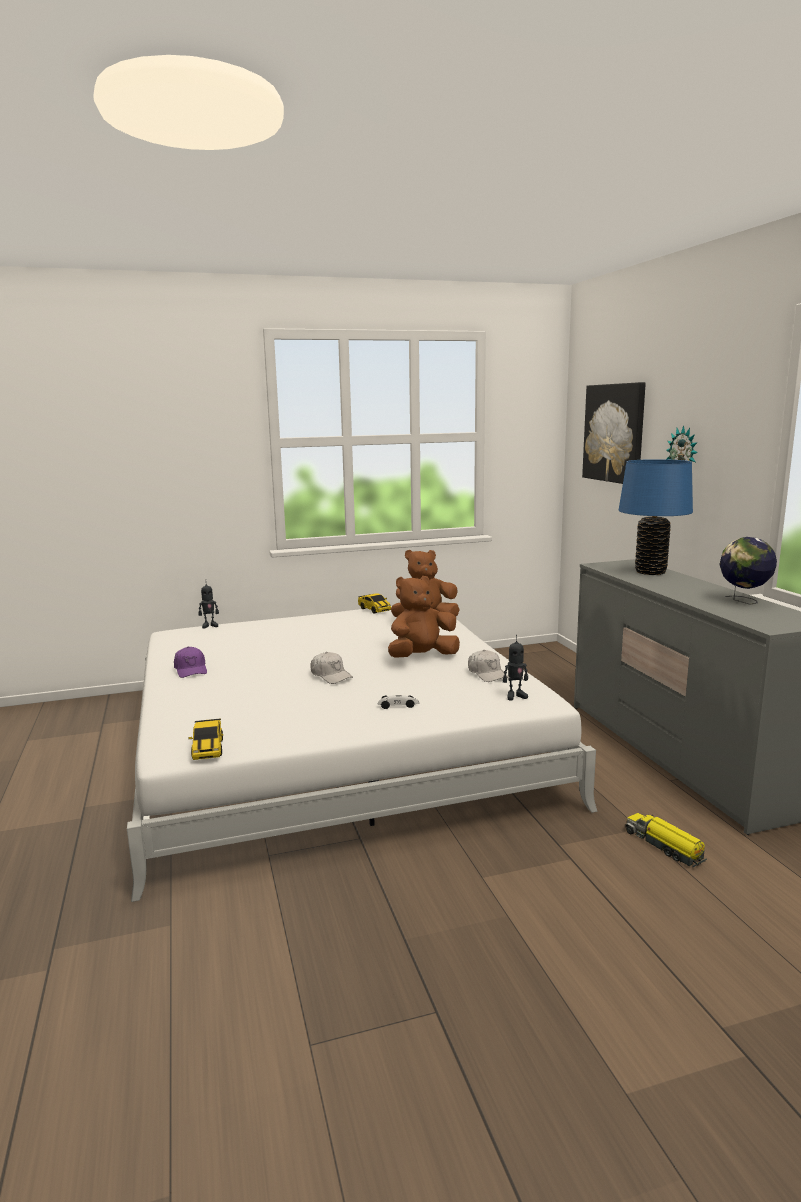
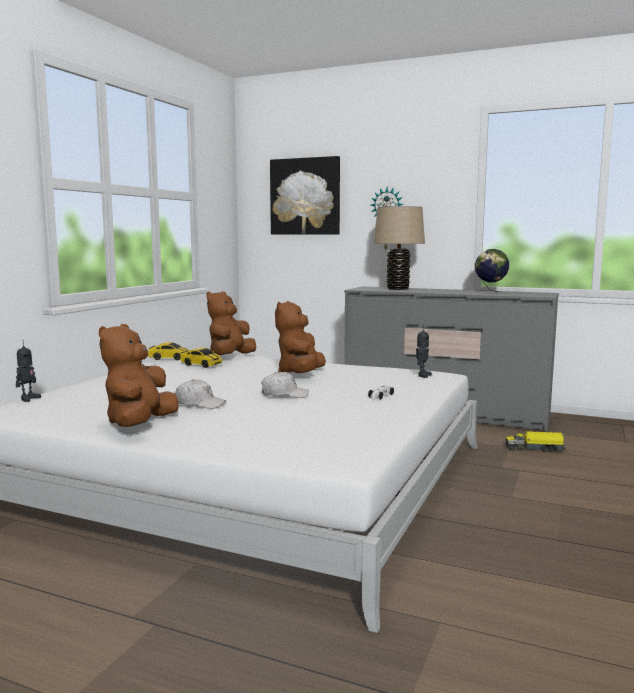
camera: 50 degrees left, 5 degrees down
(191, 670) = (140, 424): purple cap -> brown plush toy
(208, 748) = (356, 451): toy car -> toy car (201, 365)
(487, 674) = (371, 371): white cap -> white cap (200, 404)
(650, 572) = (398, 288): blue table lamp -> beige table lamp

